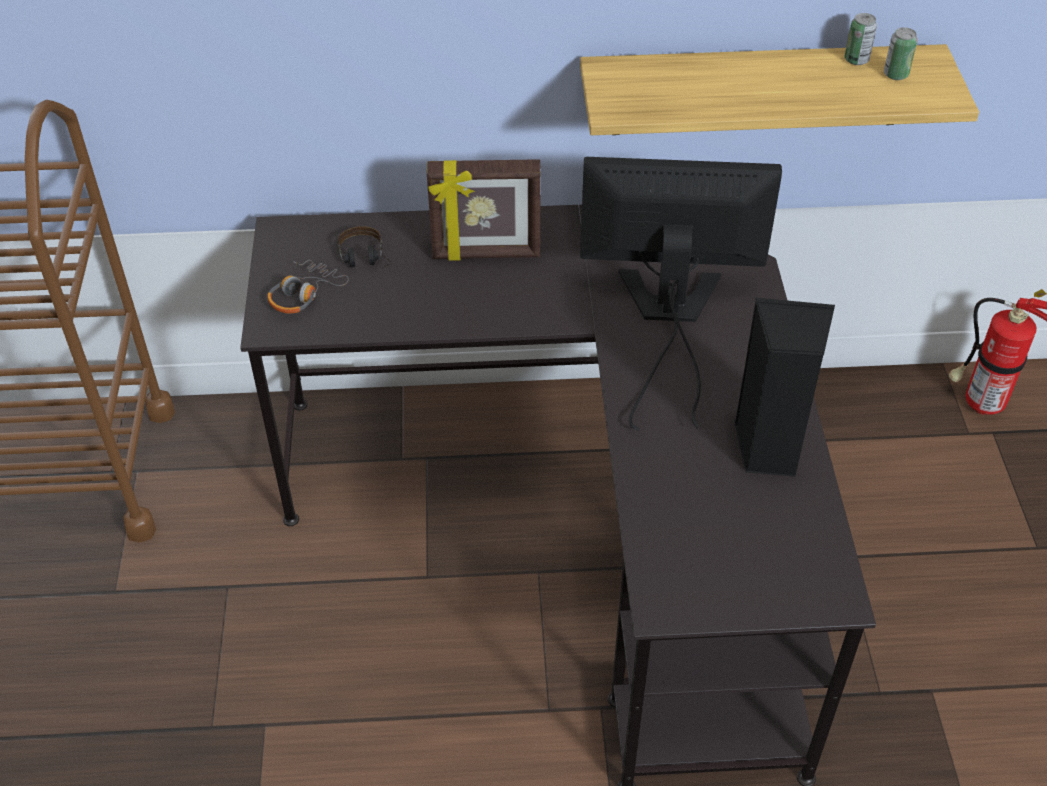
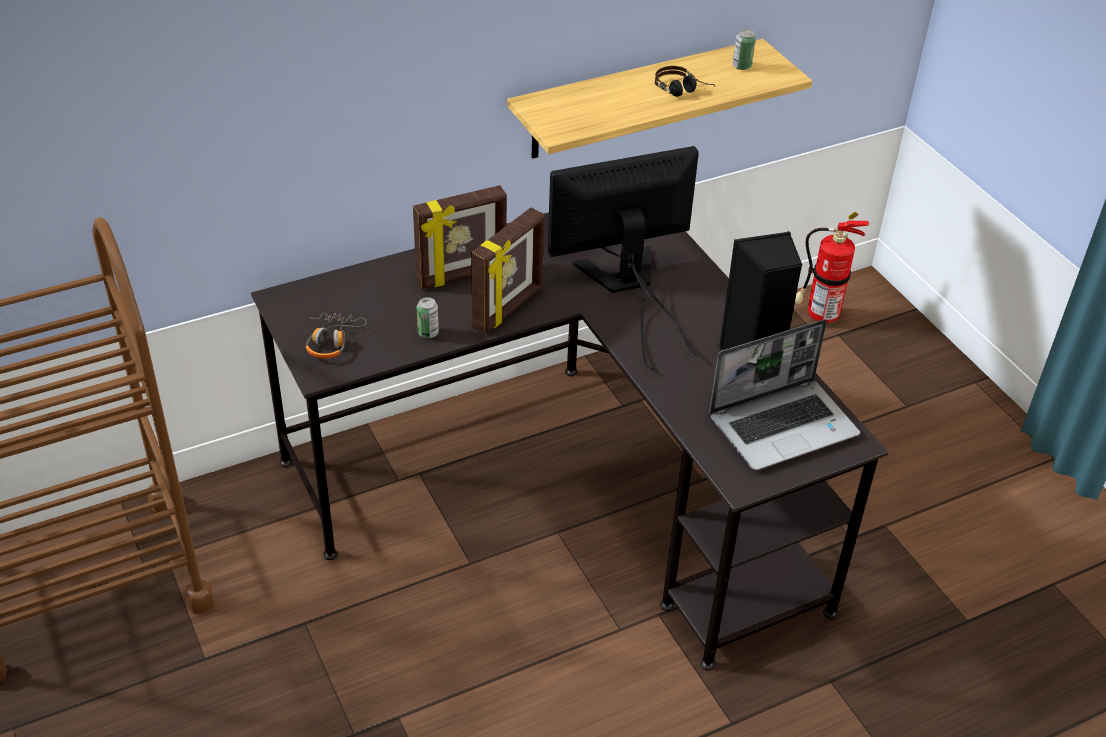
camera: 25 degrees left, 5 degrees down
(365, 262) = (367, 305): headphones -> headphones (683, 92)
(515, 307) = (509, 309): none -> picture frame
(758, 546) = (783, 425): none -> laptop
(856, 60) = (708, 61): can -> can (428, 333)

